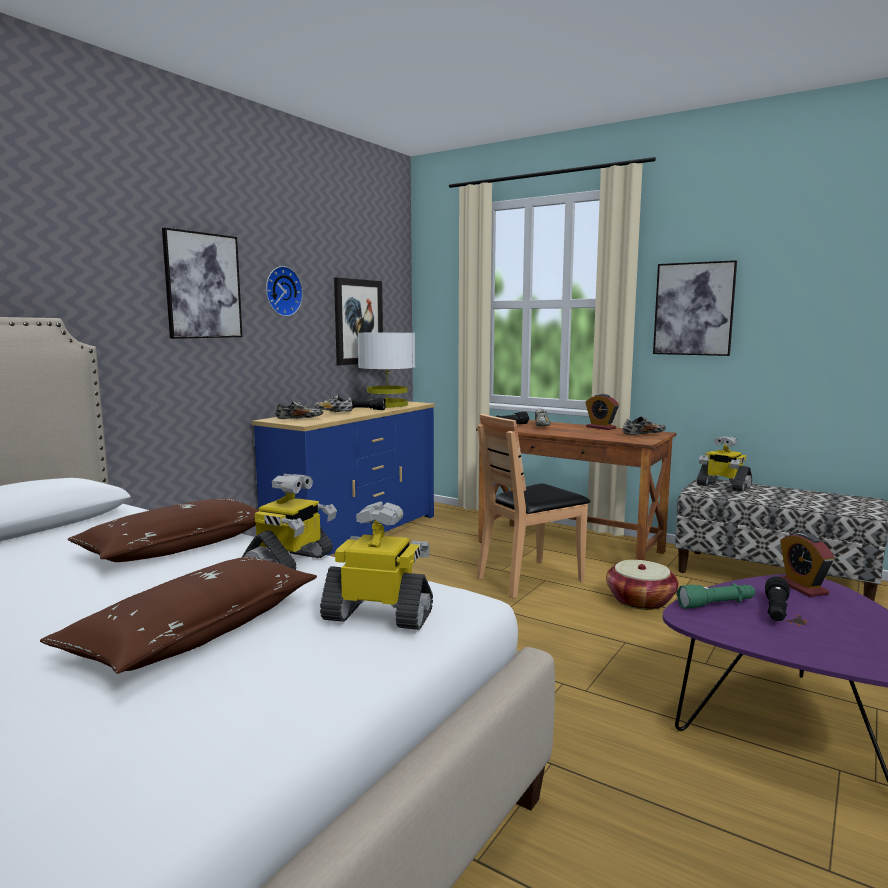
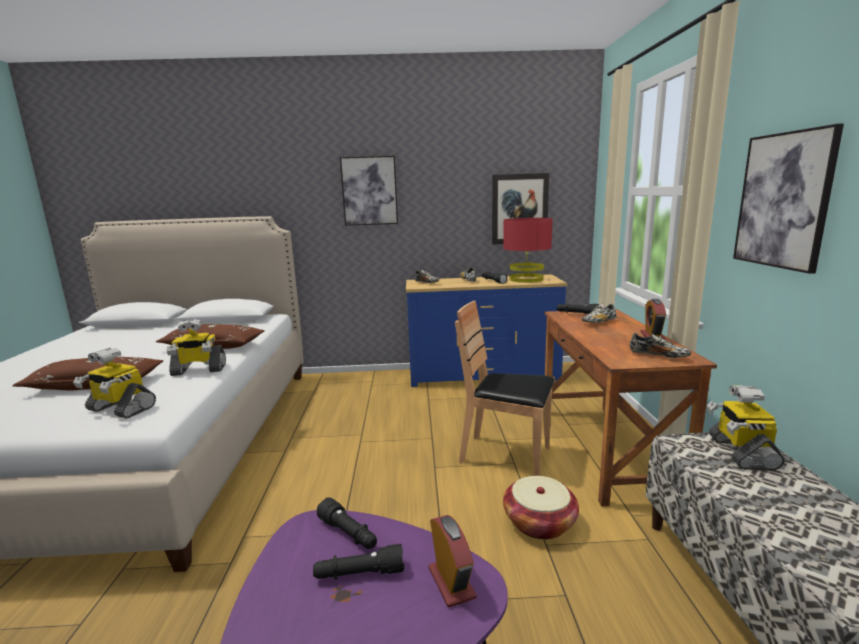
camera: 55 degrees right, 5 degrees up
(281, 291) = (437, 190): wall clock -> none
(380, 615) = (120, 409): toy robot -> toy robot turned 135 degrees clockwise
(387, 405) = (526, 279): white table lamp -> red table lamp
(716, 604) = (348, 534): green flashlight -> black flashlight
(802, 587) = (451, 583): alarm clock -> alarm clock turned 120 degrees clockwise

